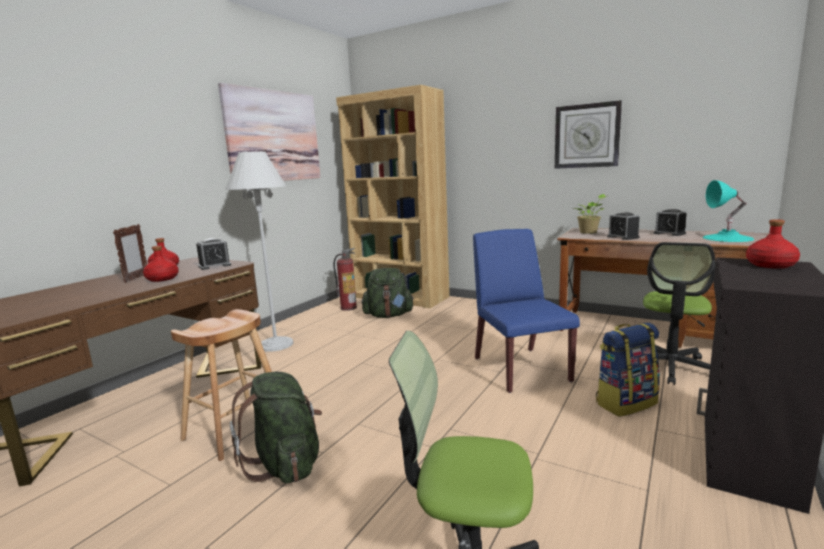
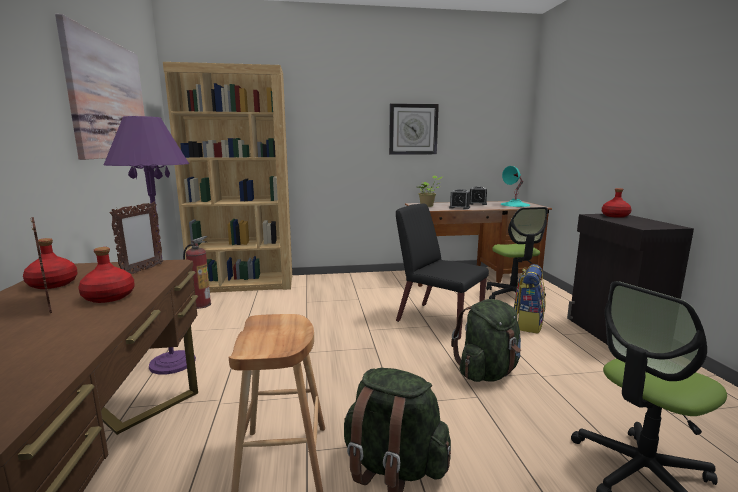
camera: 40 degrees left, 0 degrees up
(215, 266) = (142, 270): alarm clock -> picture frame
(276, 344) = (172, 363): white floor lamp -> purple floor lamp
(388, 315) = (260, 303): green backpack -> green backpack (487, 372)
(520, 368) = (438, 320): blue chair -> black chair

